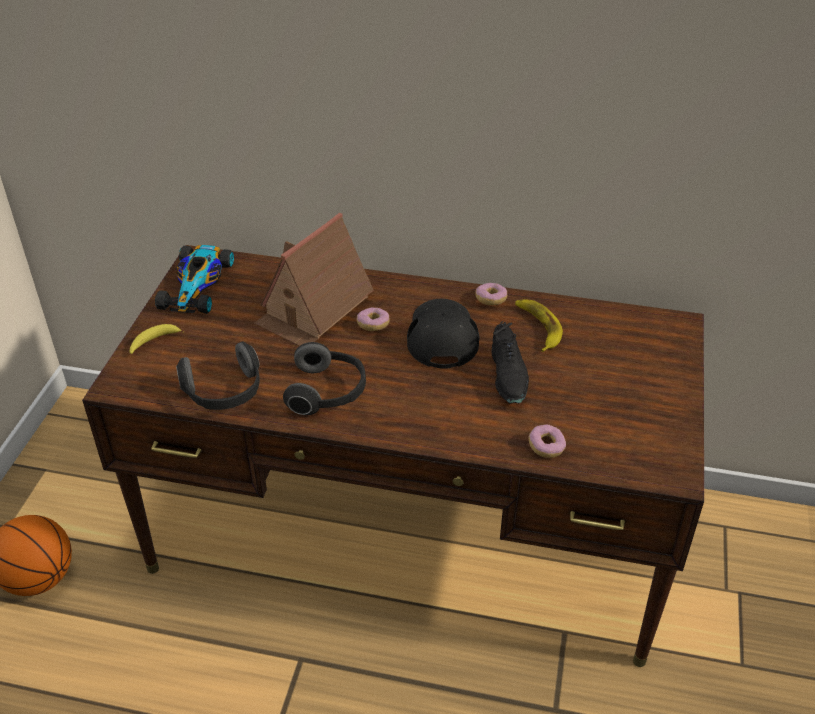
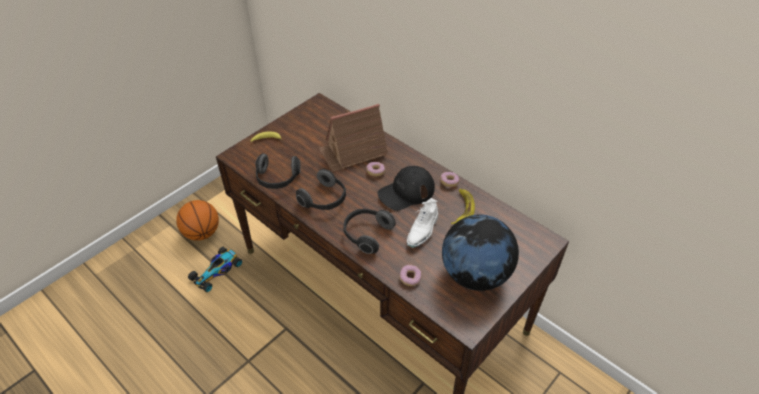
camera: 30 degrees right, 5 degrees up
(197, 284) = (308, 116): toy car -> toy car (217, 271)
(434, 415) = (366, 235): none -> headphones
(442, 335) = (406, 192): black cap -> black cap turned 150 degrees counterclockwise
(508, 377) = (422, 230): black shoe -> white shoe
(626, 404) = (475, 274): none -> globe

